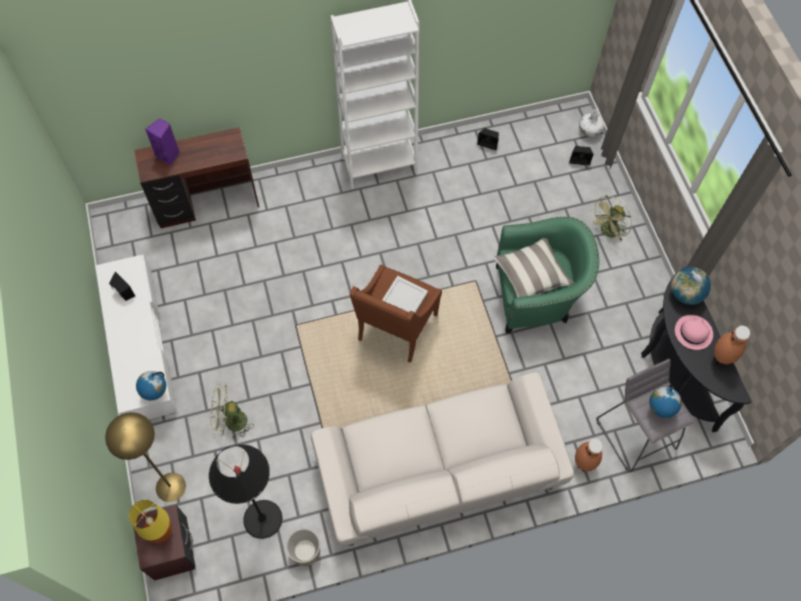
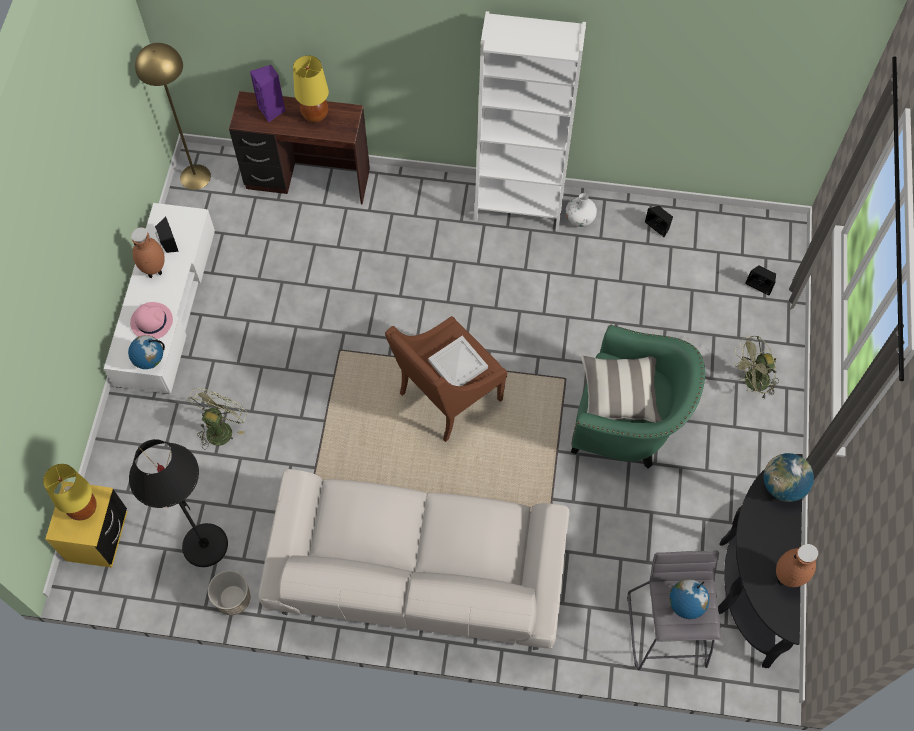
camera: 25 degrees right, 0 degrees up
(170, 487) = (127, 470): yellow floor lamp -> yellow floor lamp (195, 176)
(171, 549) = (97, 536): brown nightstand -> yellow nightstand
(205, 147) = (315, 115): none -> yellow table lamp
(230, 422) = (221, 427): green fan -> green fan turned 90 degrees clockwise
(584, 464) = (588, 638): brown vase -> brown vase (155, 271)
(589, 131) = (789, 255): white vase -> white vase (579, 219)
(693, 332) = (769, 534): pink hat -> pink hat (151, 321)

